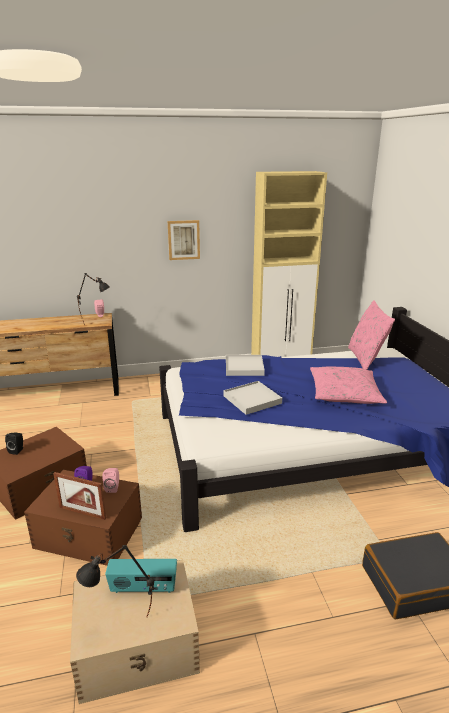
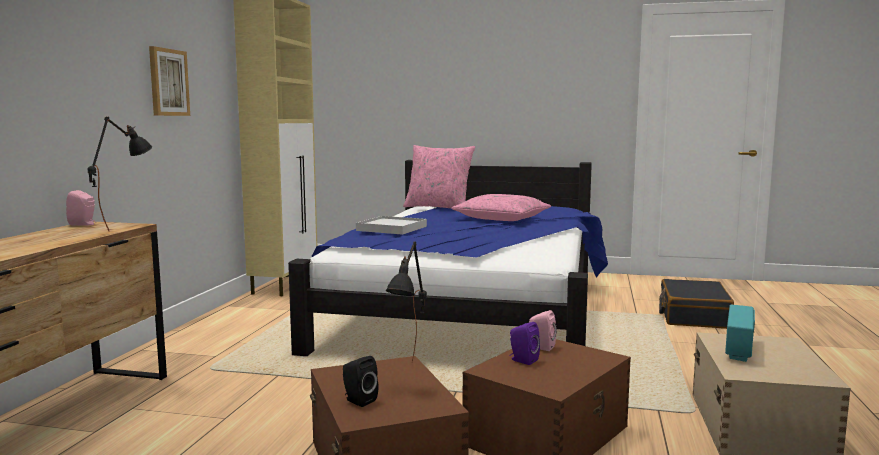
camera: 65 degrees left, 15 degrees down
(82, 513) = (587, 366): picture frame -> none
(122, 627) = (798, 363): black table lamp -> black table lamp (412, 374)
(252, 399) = (480, 234): white tray -> none

